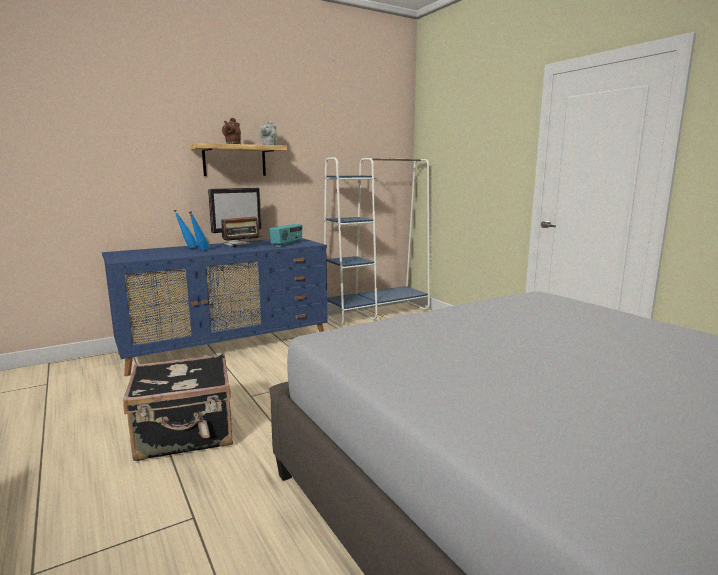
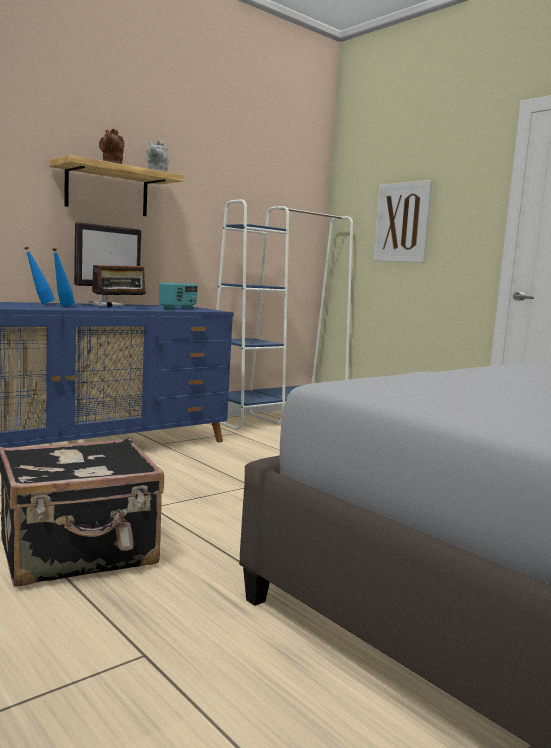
camera: 10 degrees left, 5 degrees down
(463, 163) = (402, 222): none -> picture

